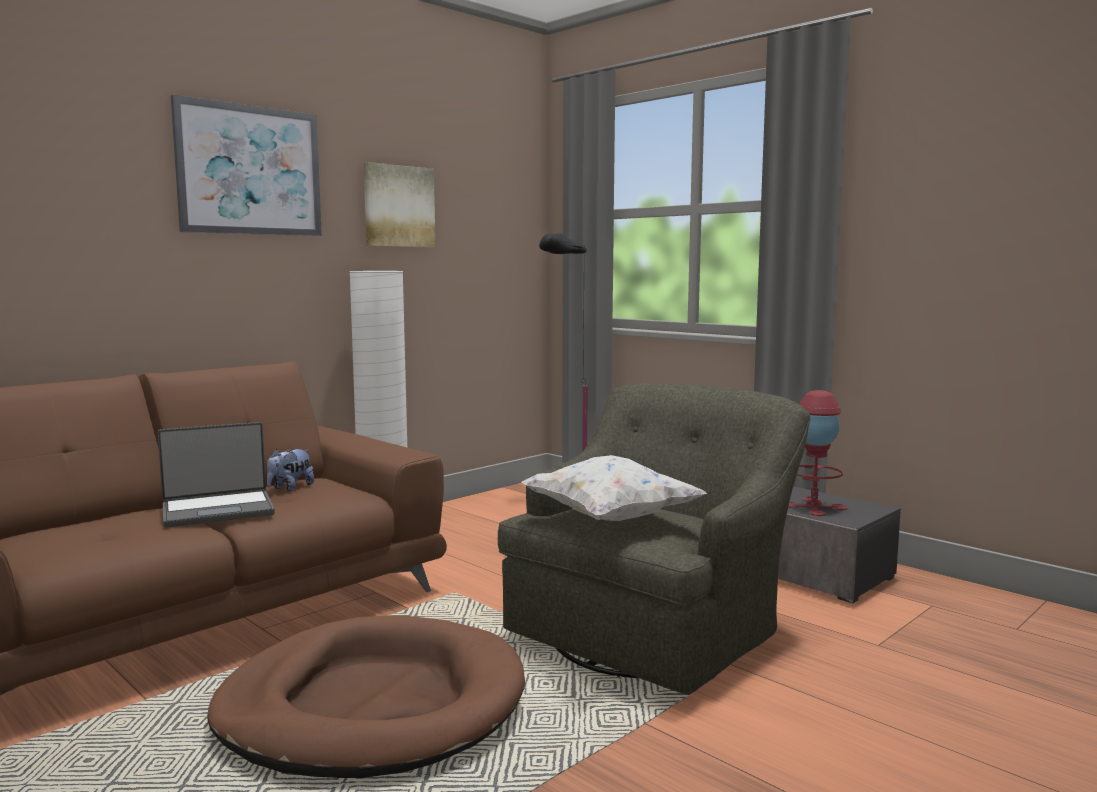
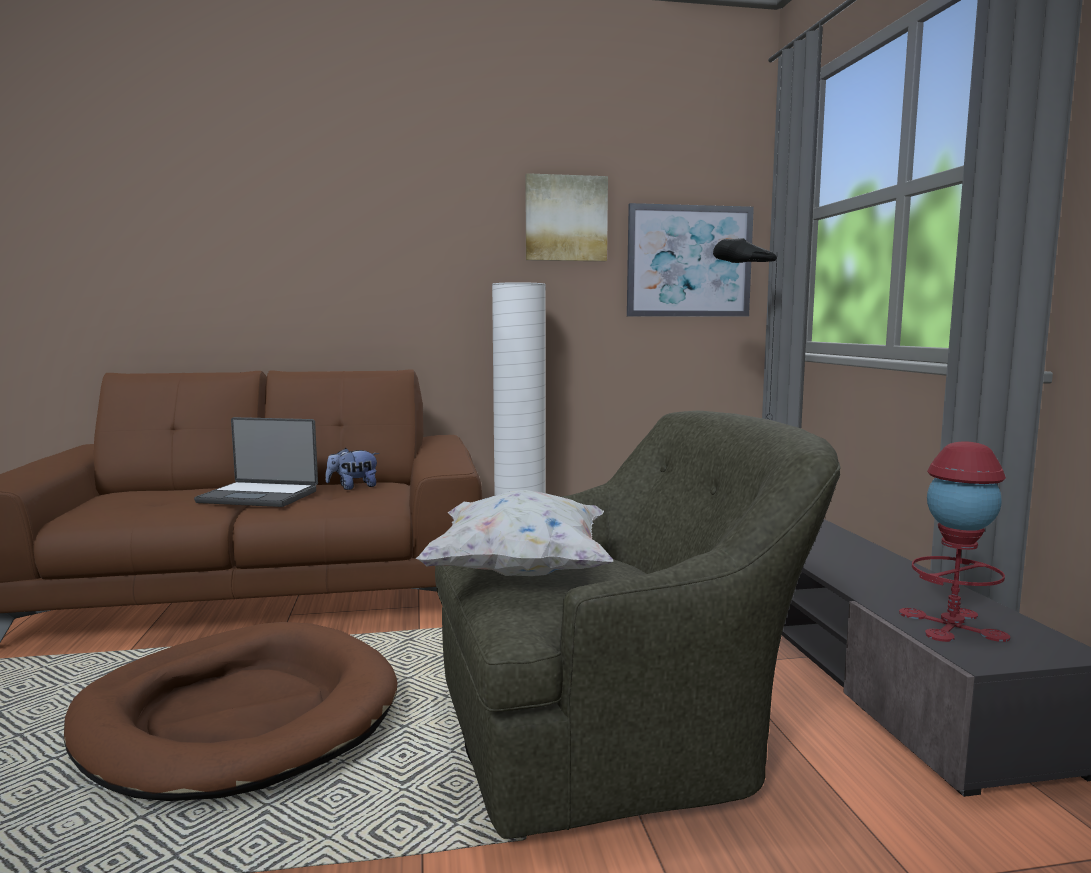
camera: 35 degrees right, 0 degrees up
(250, 170) = (402, 189): picture -> picture (689, 261)

